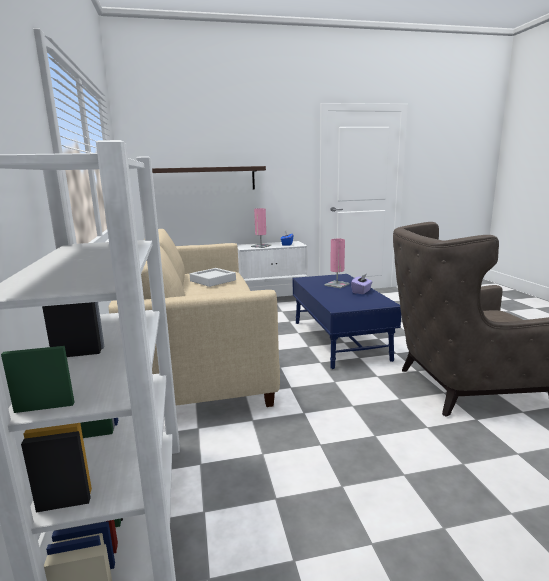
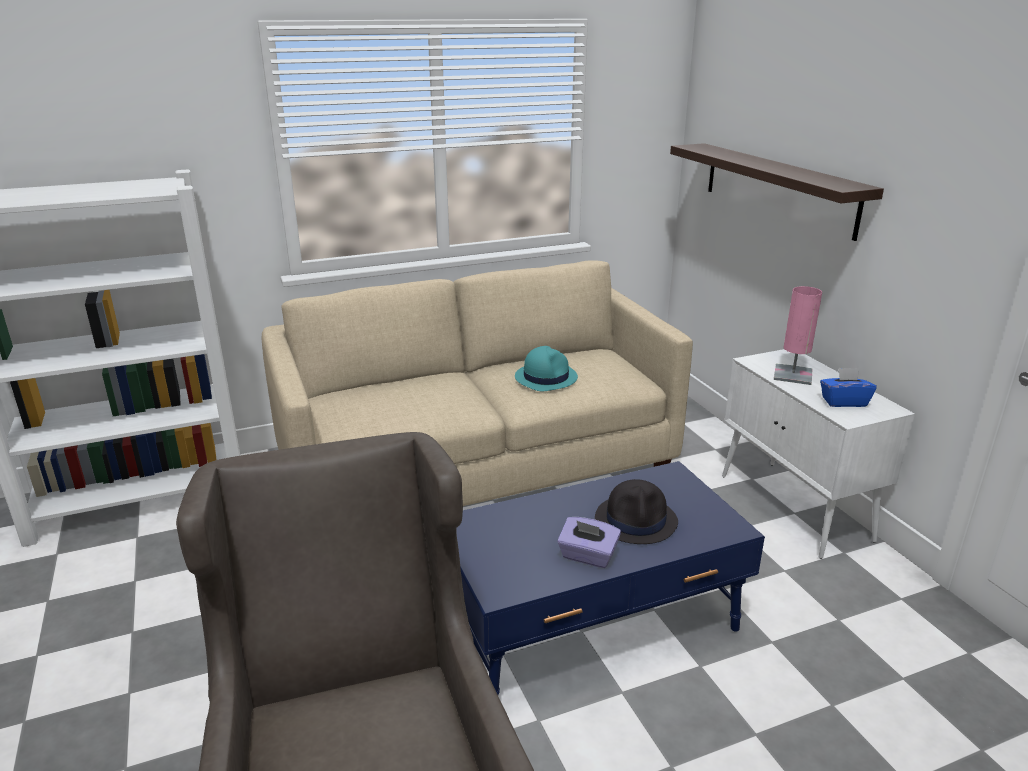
camera: 80 degrees right, 10 degrees up
(213, 280) = (546, 377): grey tray -> turquoise hat
(337, 285) = (636, 520): pink table lamp -> black hat

